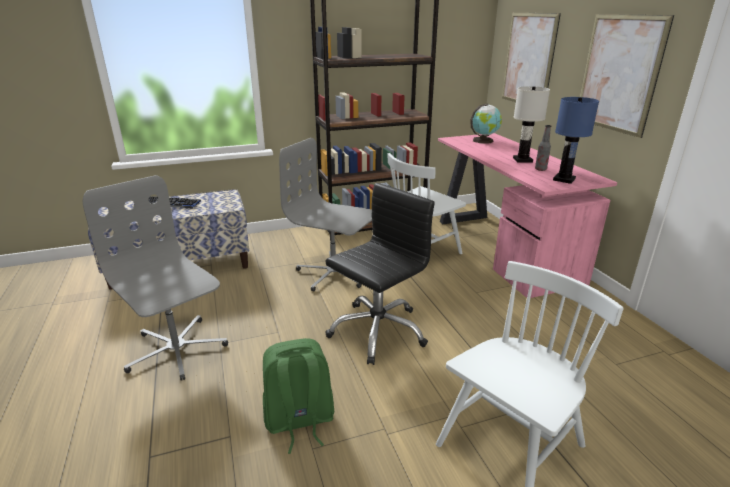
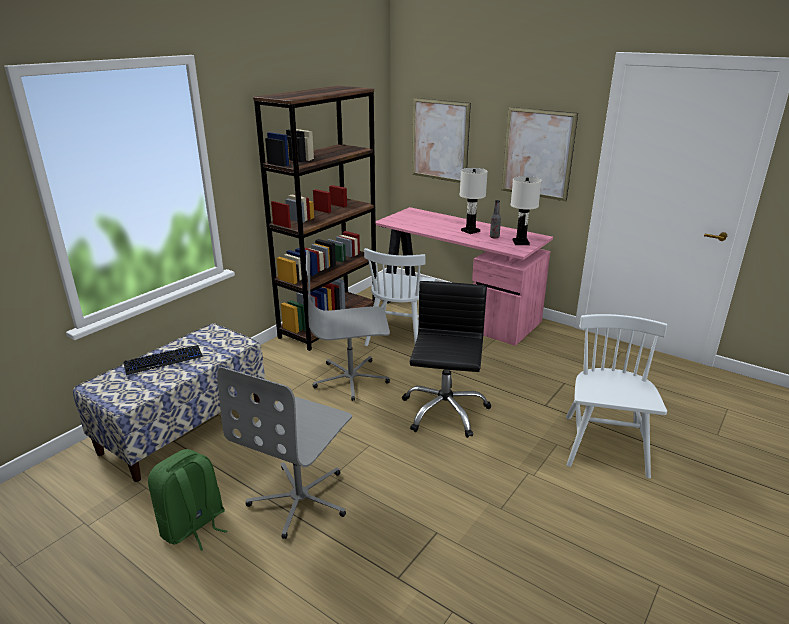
camera: 35 degrees left, 0 degrees up
(176, 350) = (300, 499): grey office chair -> grey office chair turned 75 degrees counterclockwise
(299, 421) = (470, 497): green backpack -> green backpack (193, 526)
(483, 140) = (414, 217): globe -> none
(563, 179) = (520, 242): blue table lamp -> white table lamp

